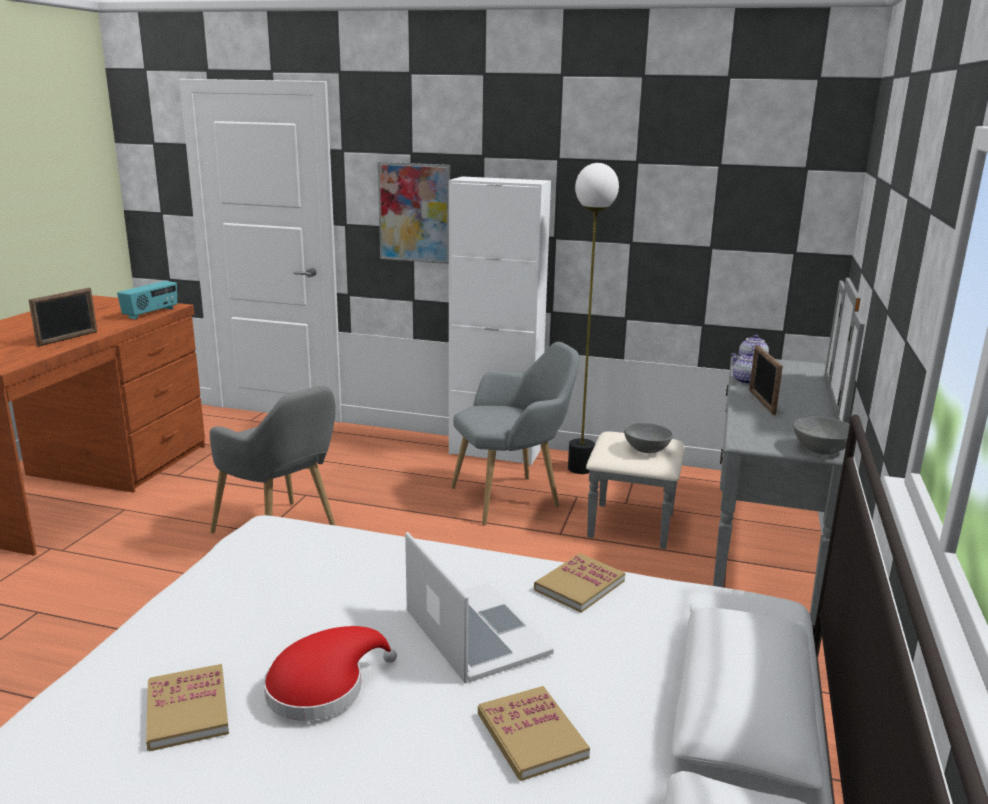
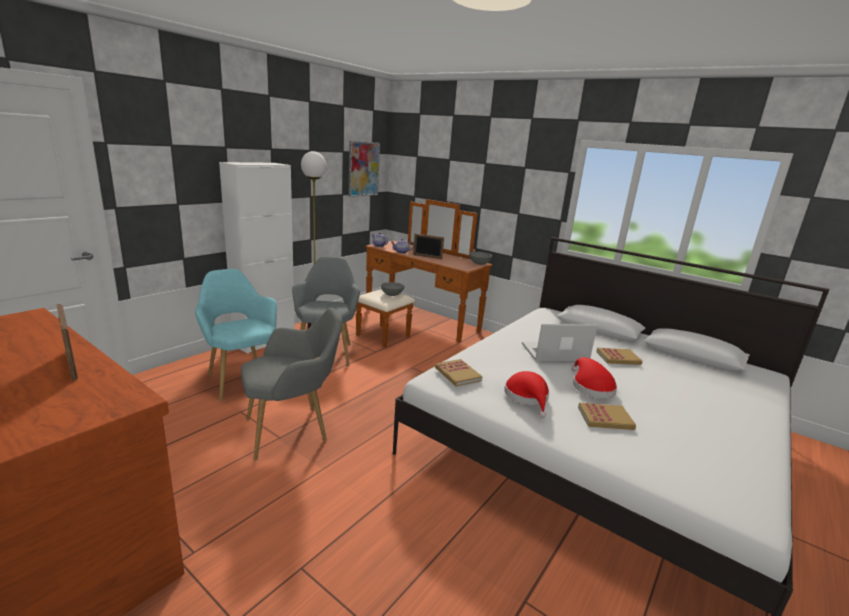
camera: 70 degrees left, 0 degrees up
(151, 313) = (42, 324): radio -> none
(232, 610) = (527, 397): none -> red hat
(381, 471) = (241, 378): none -> turquoise armchair
(415, 212) = (180, 191): picture -> picture (363, 169)
(579, 585) = (524, 329): book -> book (457, 374)
(730, 540) = (413, 323): grey dresser -> brown dresser

